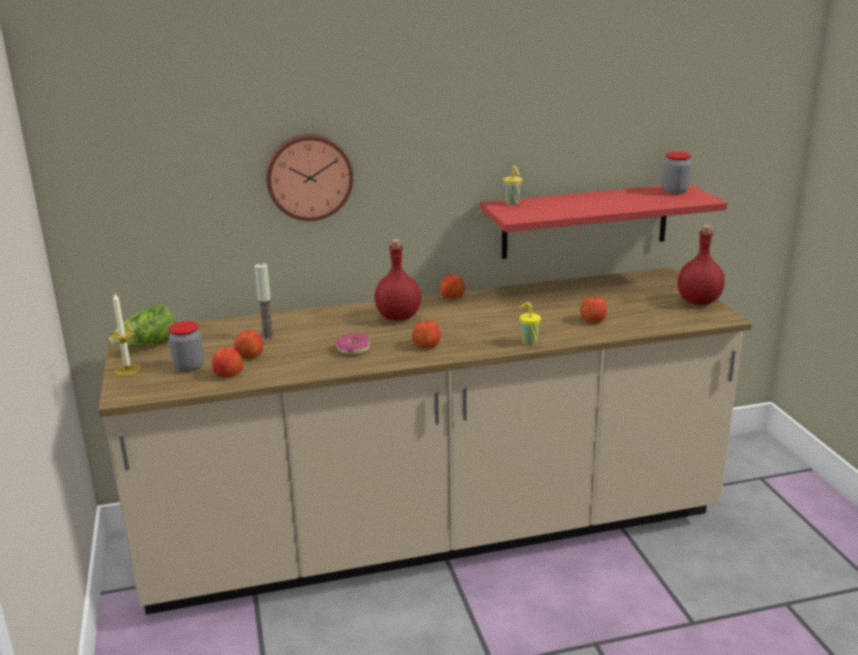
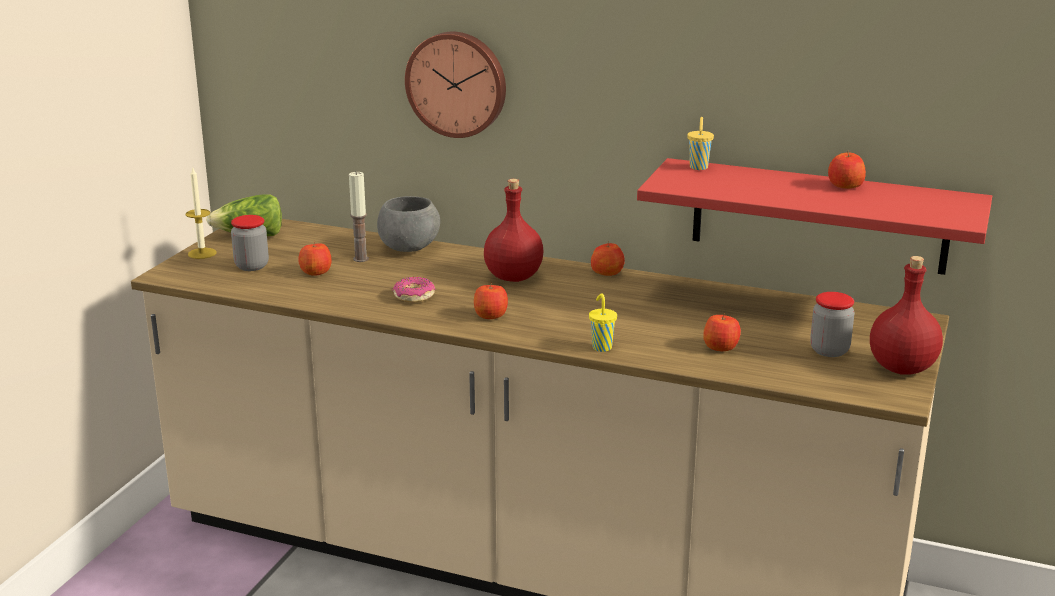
camera: 35 degrees right, 0 degrees up
(228, 374) = (270, 284): apple -> apple (845, 186)
(292, 319) = (410, 249): none -> grey bowl
(675, 191) = (943, 201): jar -> jar (829, 350)

